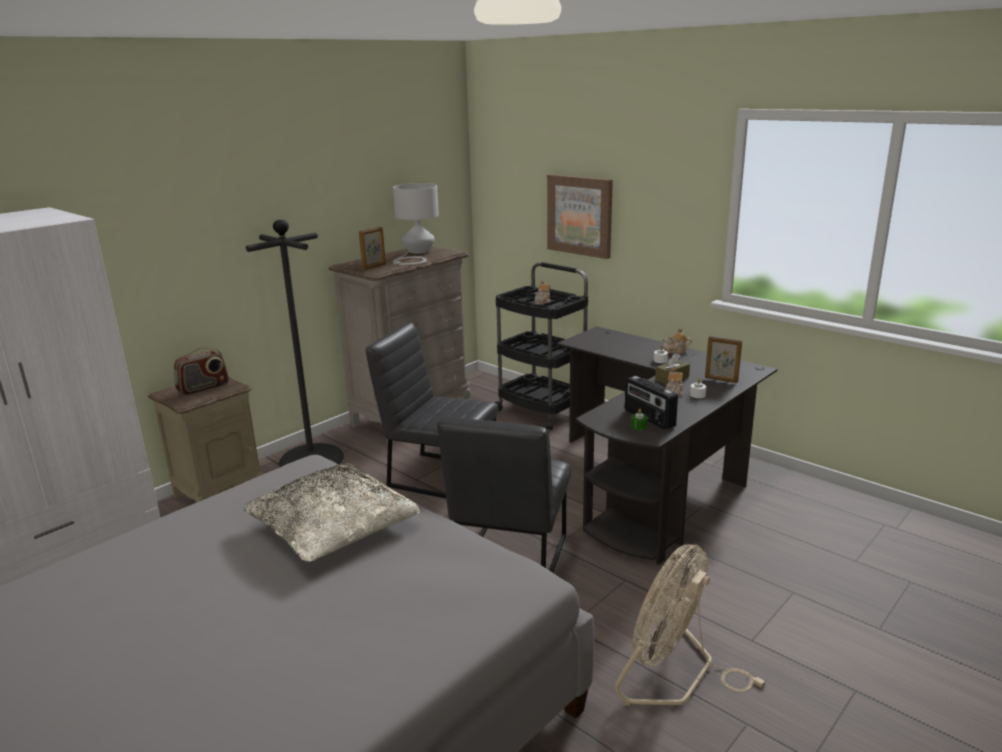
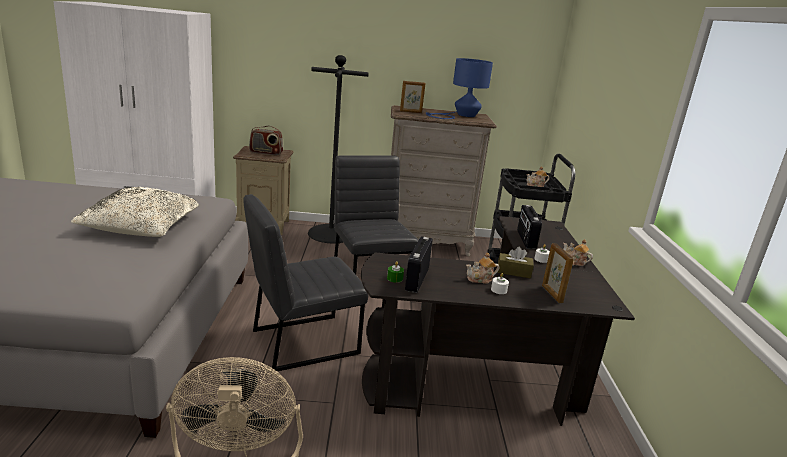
camera: 45 degrees right, 0 degrees up
(415, 255) = (456, 115): grey table lamp -> blue table lamp
(580, 215) = (593, 116): picture -> none
(617, 351) = (525, 239): none -> radio

